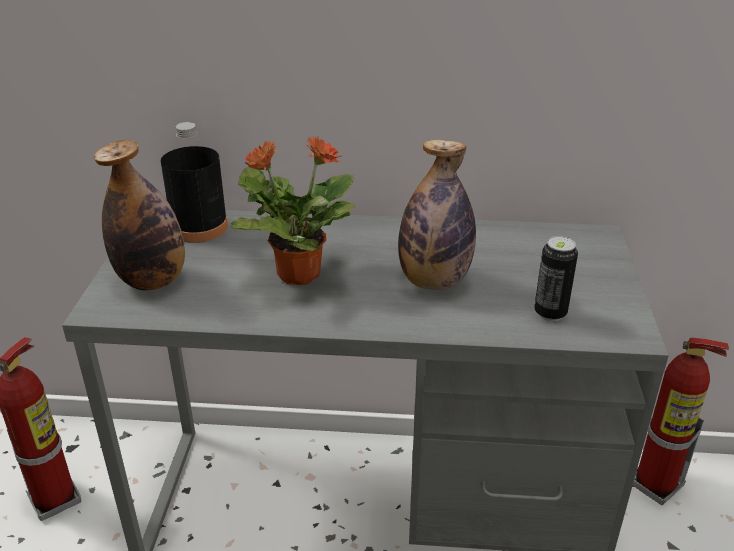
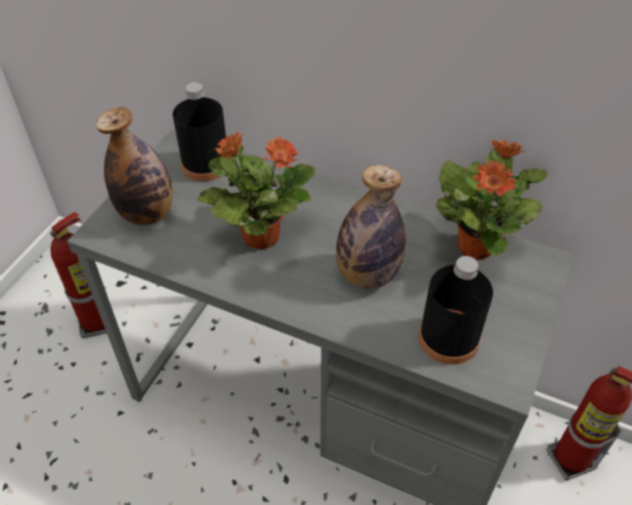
camera: 20 degrees right, 15 degrees up
(526, 237) = (476, 245): none -> potted plant
(550, 313) = (448, 338): can -> black bottle

